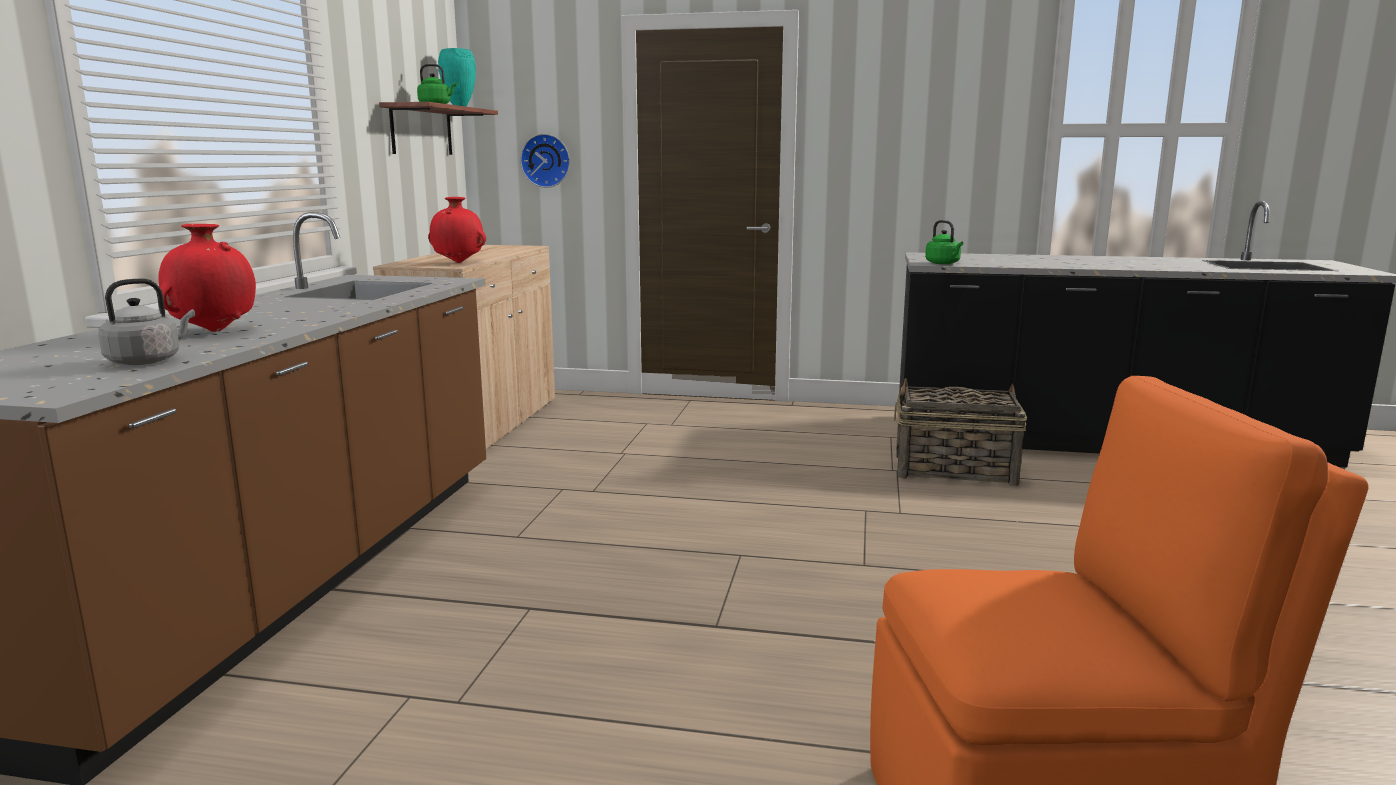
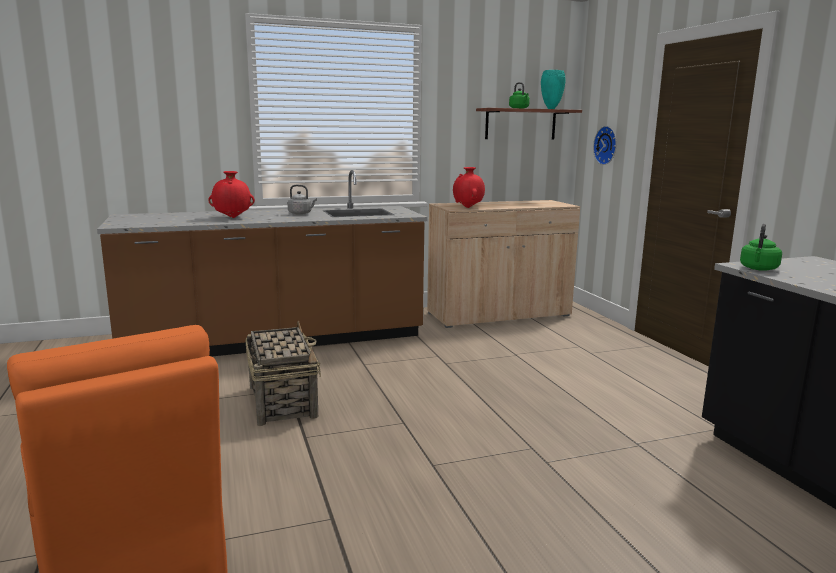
camera: 60 degrees right, 0 degrees up
(148, 361) = (171, 222): grey kettle -> grey kettle (301, 213)
(953, 470) = (683, 470): basket -> basket (282, 401)

